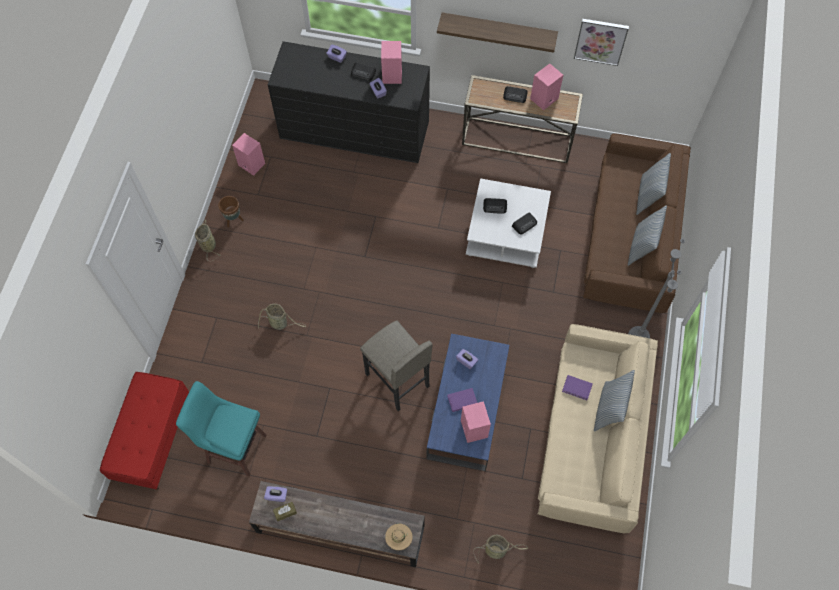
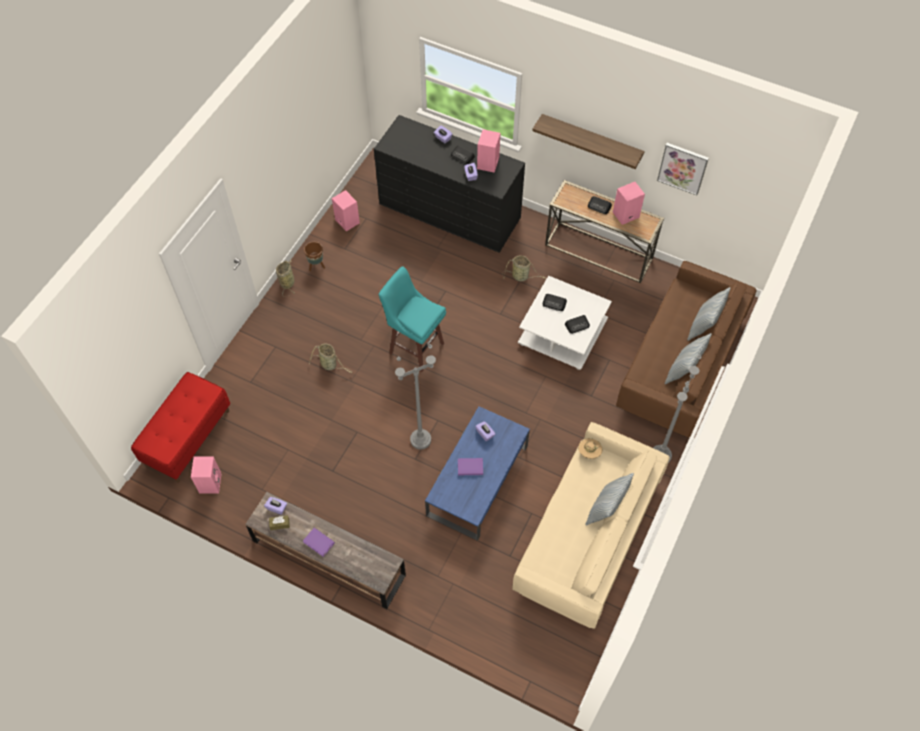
camera: 15 degrees right, 5 degrees down
(235, 447) = (257, 463): turquoise stool -> turquoise stool (415, 347)
(397, 380) = (420, 440): grey stool -> grey floor lamp
(399, 539) = (374, 573): beige hat -> beige hat (589, 452)
(473, 428) = (473, 494): pink speaker -> pink speaker (210, 482)
(497, 550) = (466, 614): basket -> basket (521, 276)
(577, 388) = (581, 482): purple book -> purple book (319, 542)

